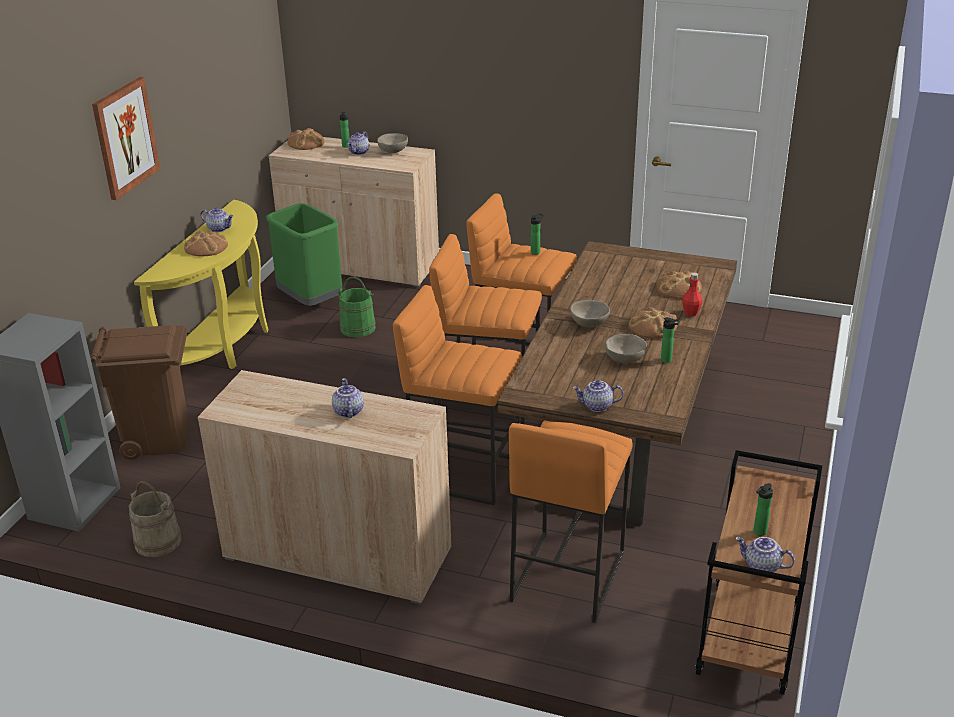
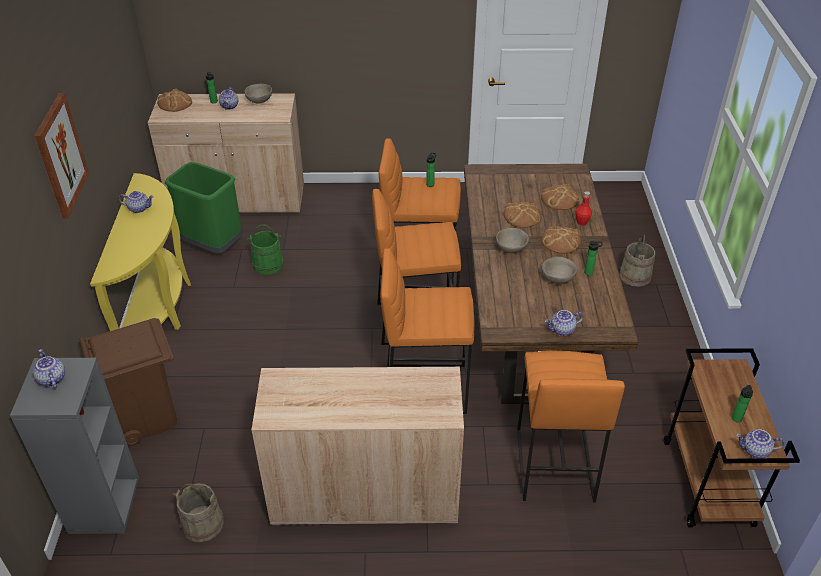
camera: 20 degrees left, 10 degrees up
(206, 247) = (138, 231): bread -> bread (522, 216)
(347, 411) = (381, 391): teapot -> teapot (51, 379)
(782, 412) = (635, 276): none -> beige bucket

